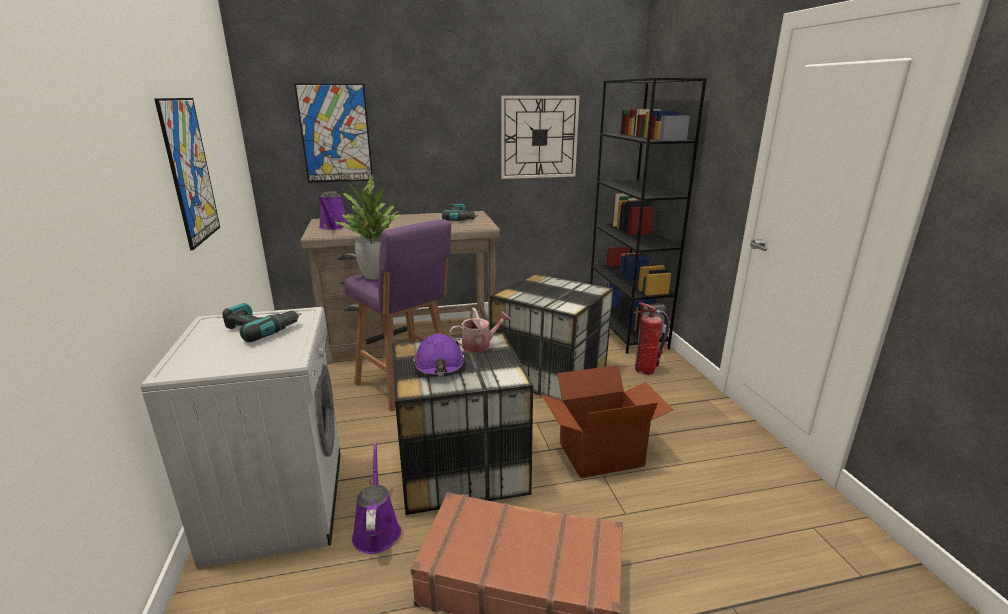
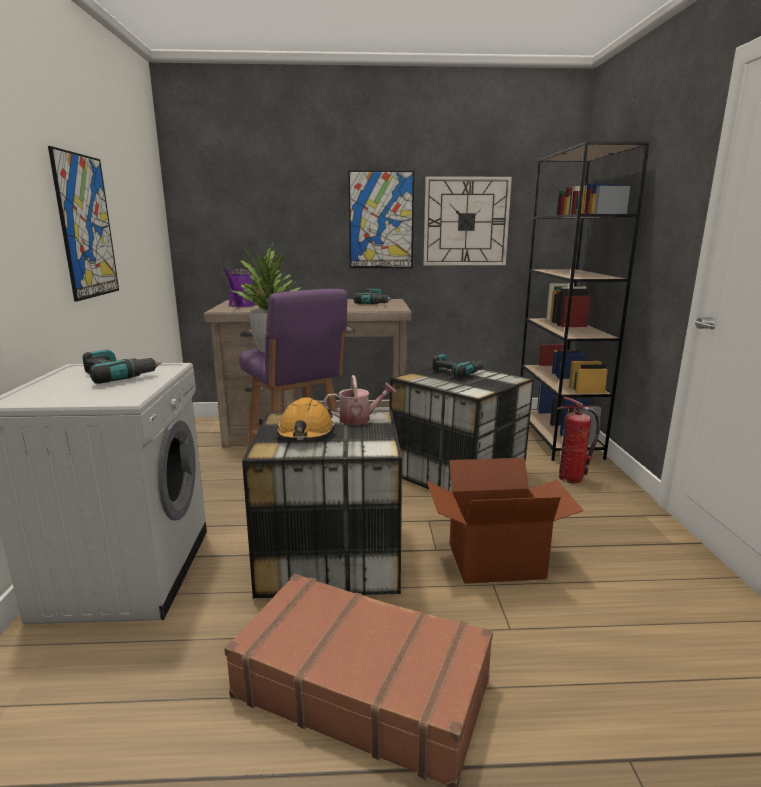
camera: 10 degrees right, 5 degrees down
(335, 134) = (254, 215): picture -> picture (381, 220)
(376, 530) = (217, 610): purple watering can -> none
(439, 366) = (306, 434): purple hard hat -> orange hard hat
(546, 285) = (457, 372): none -> power drill
(626, 330) = (558, 437): black bookcase -> beige bookcase

